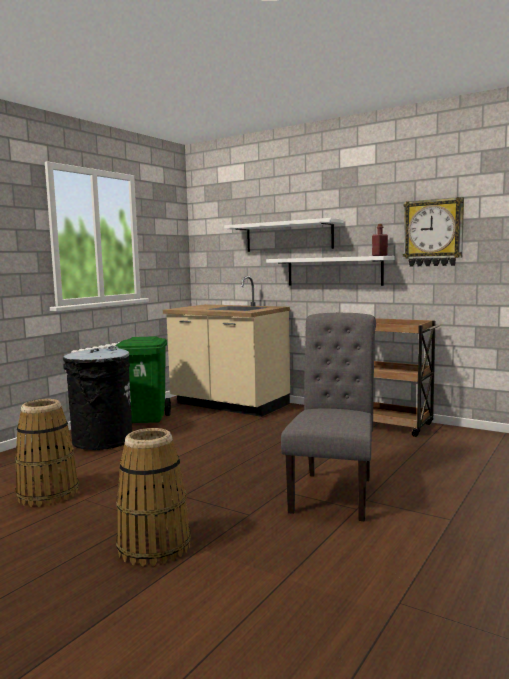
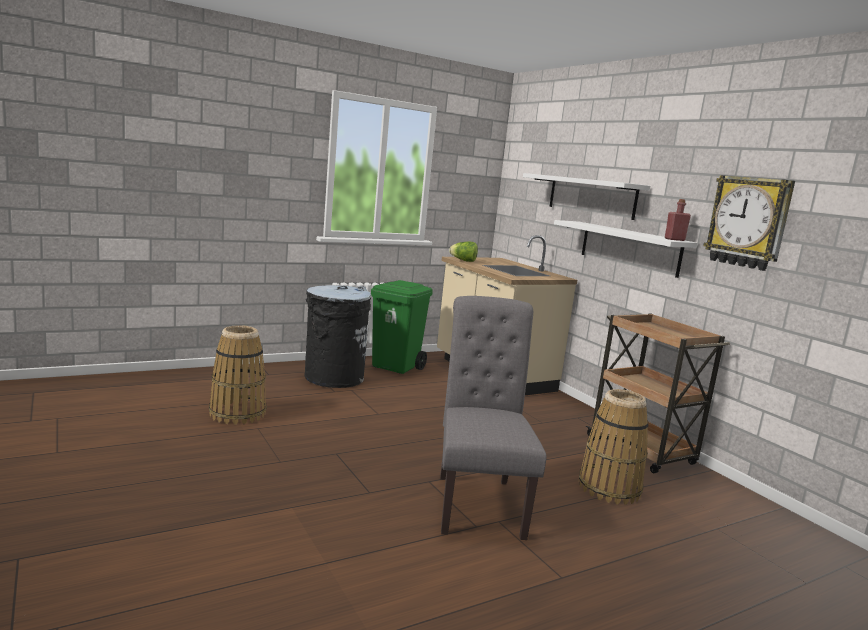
camera: 25 degrees right, 5 degrees up
(154, 546) = (259, 490): basket -> basket (608, 488)
(186, 309) = (463, 261): none -> lettuce
(334, 492) = (477, 501): grey chair -> grey chair turned 45 degrees counterclockwise

